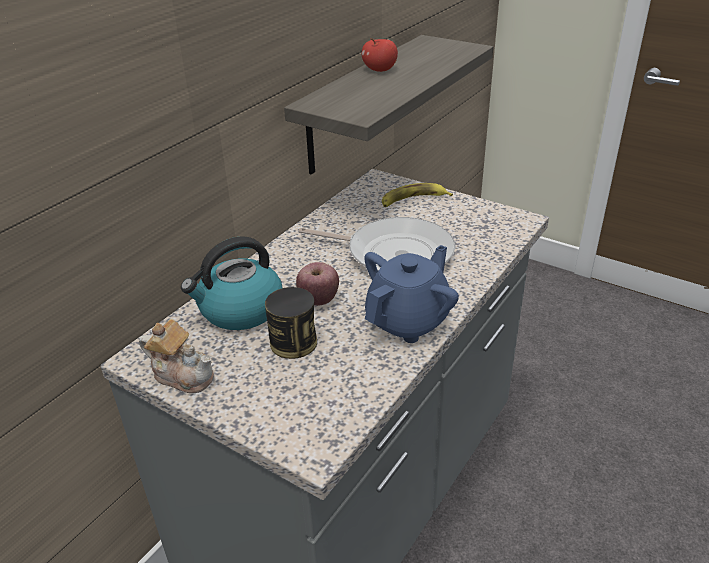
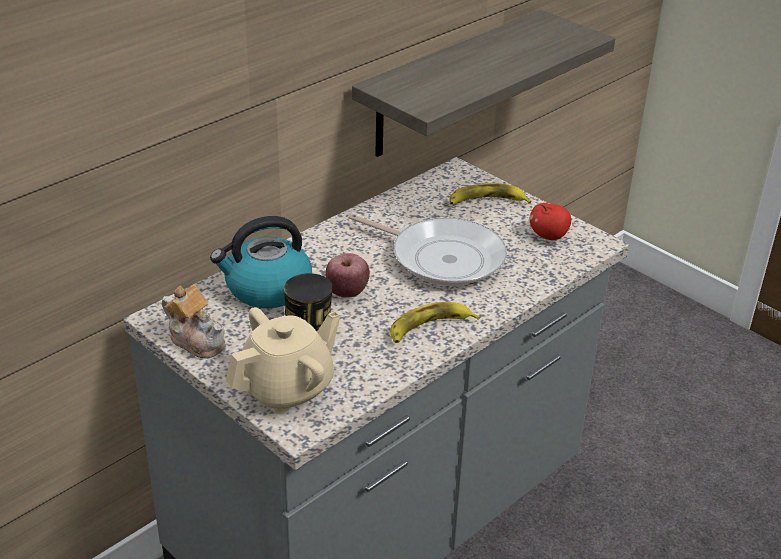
camera: 10 degrees right, 0 degrees up
(291, 410) = (287, 389): none -> beige teapot
(380, 70) = (471, 53): apple -> apple (548, 236)
(408, 321) = (429, 328): blue teapot -> banana

